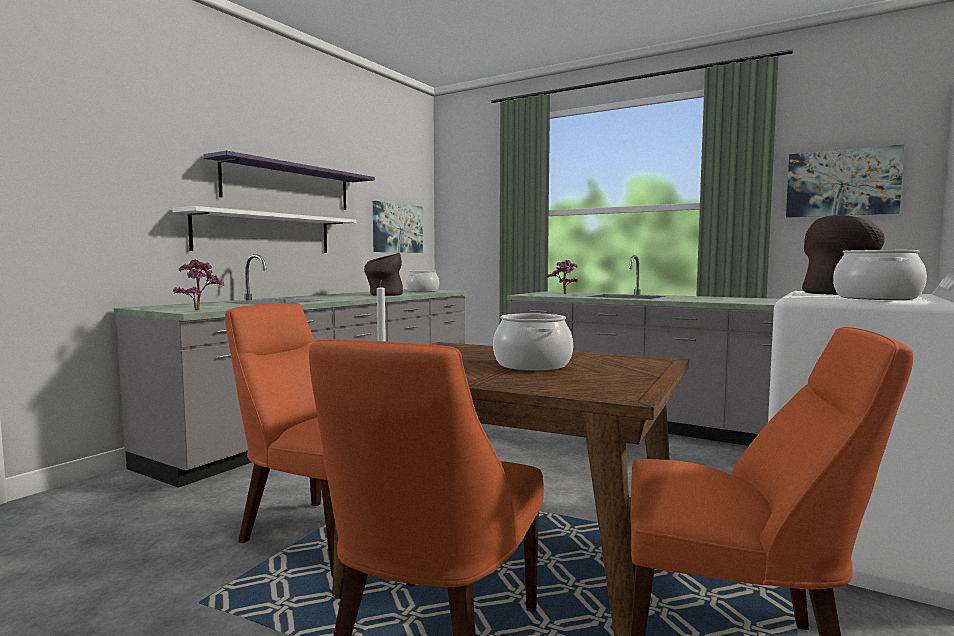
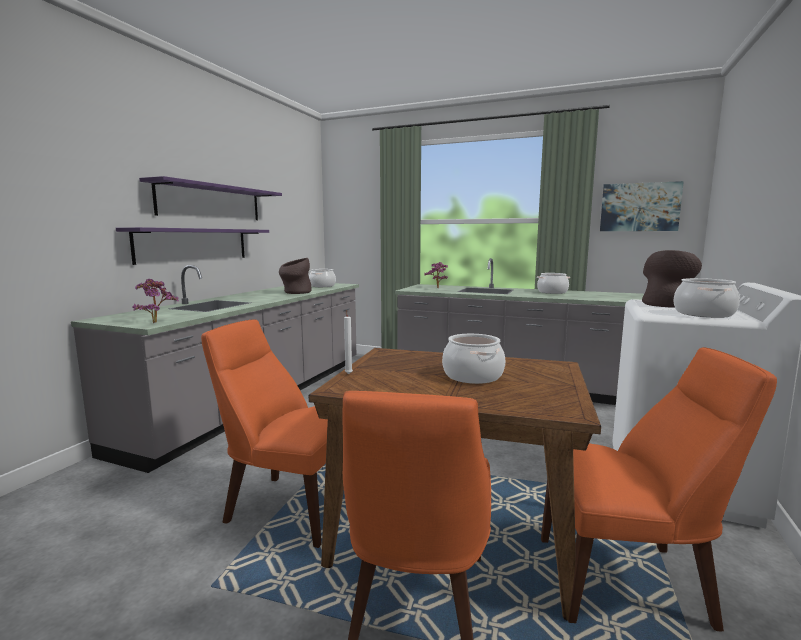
camera: 10 degrees left, 5 degrees up
(265, 233) = (194, 244): white shelf -> purple shelf
(397, 228) = (296, 233): picture -> none
(716, 298) = (552, 292): none -> cooking pot

